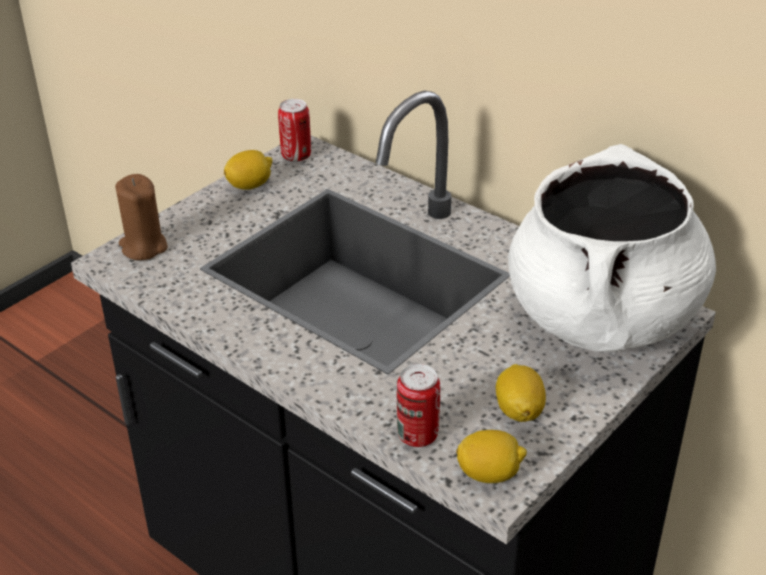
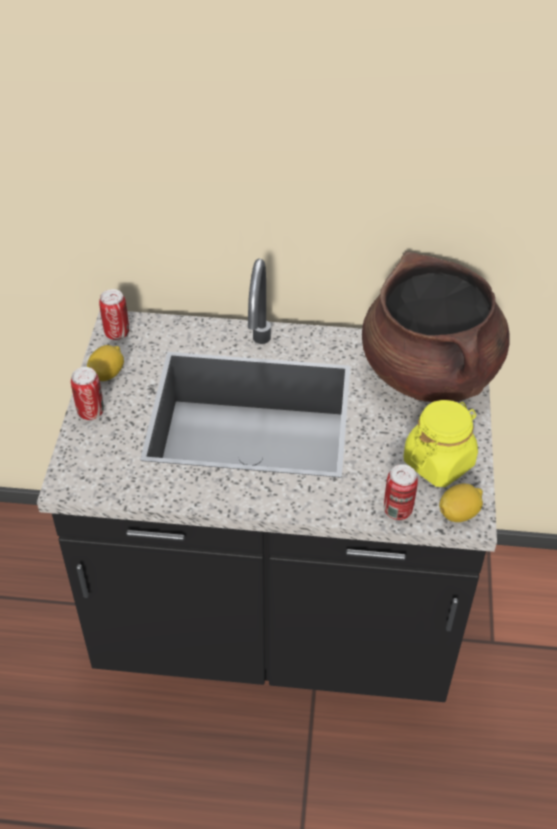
camera: 35 degrees left, 10 degrees up
(143, 247) = (80, 462): brown candle -> none
(199, 210) = (90, 412): none -> can
(519, 410) = (438, 462): lemon -> yellow jar
(602, 317) = (430, 372): white cooking pot -> brown cooking pot

